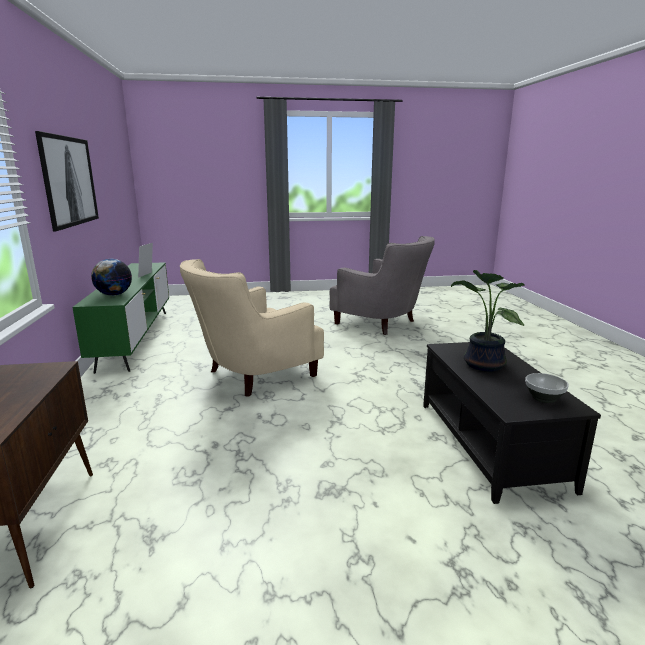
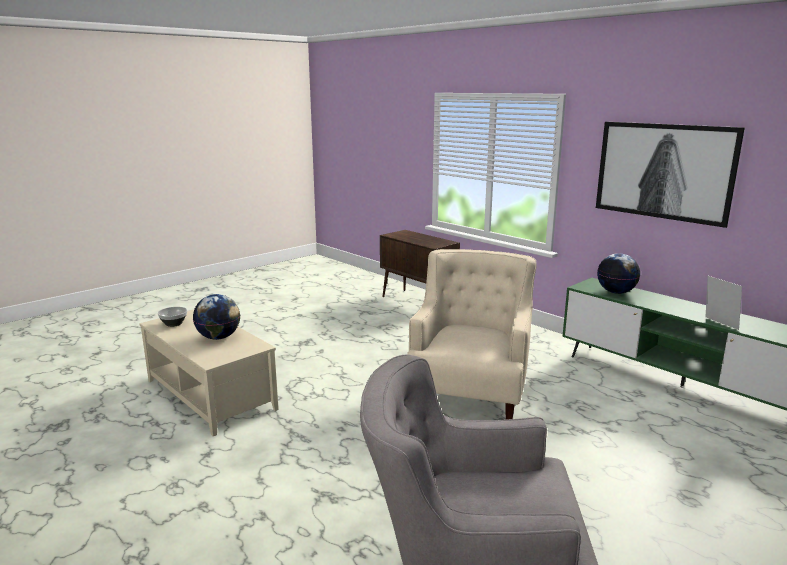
camera: 145 degrees right, 0 degrees up
(481, 365) = (219, 337): potted plant -> globe
(491, 443) = (209, 395): black coffee table -> beige coffee table

